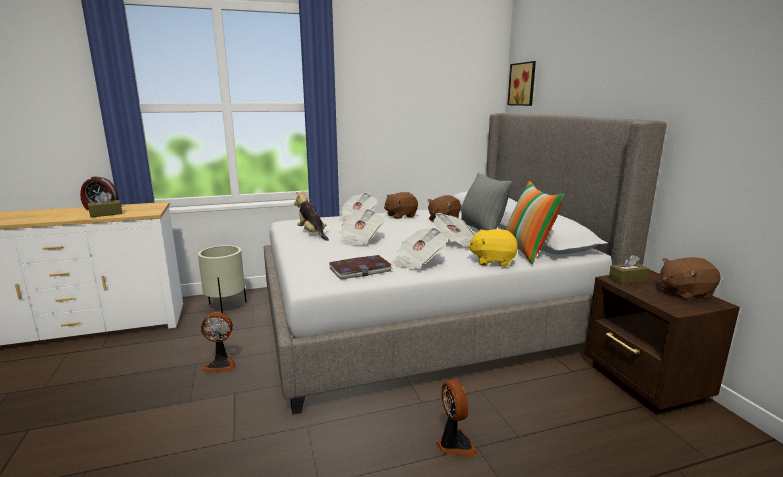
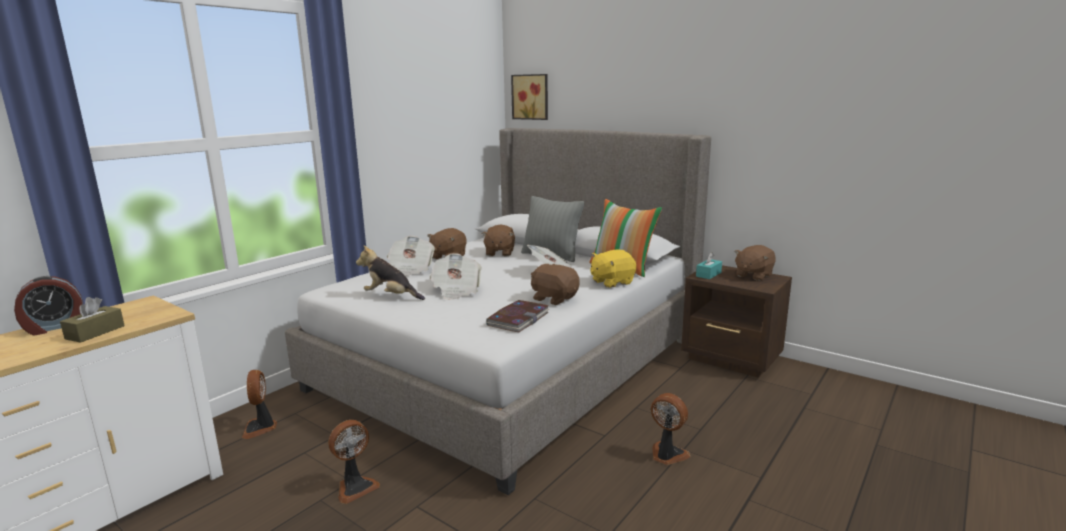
camera: 35 degrees left, 0 degrees up
(226, 307) = (260, 428): beige planter -> fan
(417, 262) = (554, 298): newspaper -> brown plush toy
(627, 279) = (708, 274): brown tissue box -> turquoise tissue box

